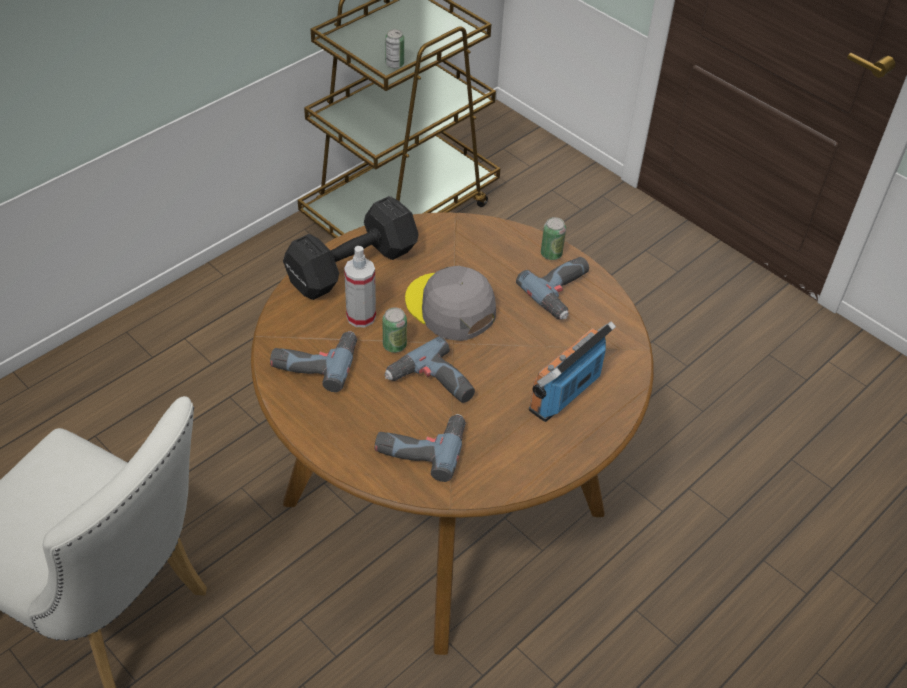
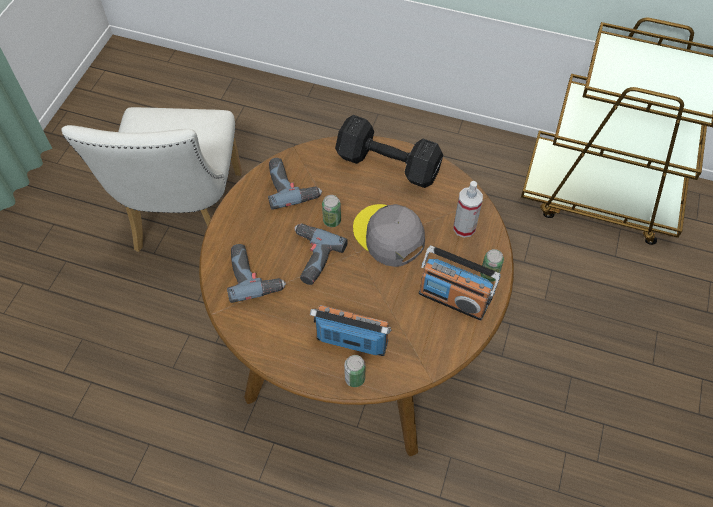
camera: 65 degrees right, 10 degrees up
(361, 317) = (345, 191): spray bottle -> spray bottle (464, 228)
(394, 64) = (616, 87): can -> can (354, 378)
(450, 307) = (388, 236): grey cap -> grey cap turned 60 degrees counterclockwise
(563, 293) = (453, 299): power drill -> radio

